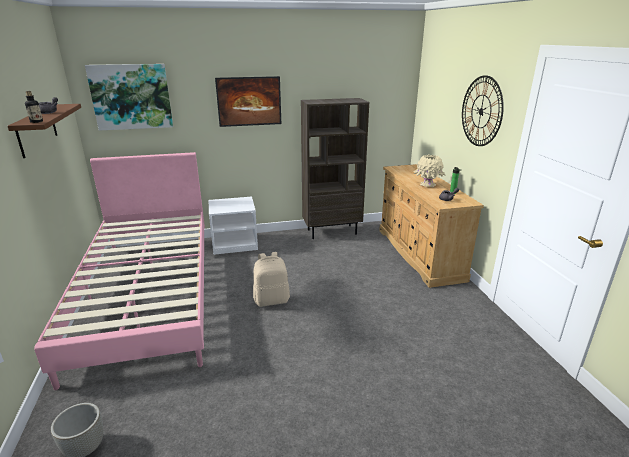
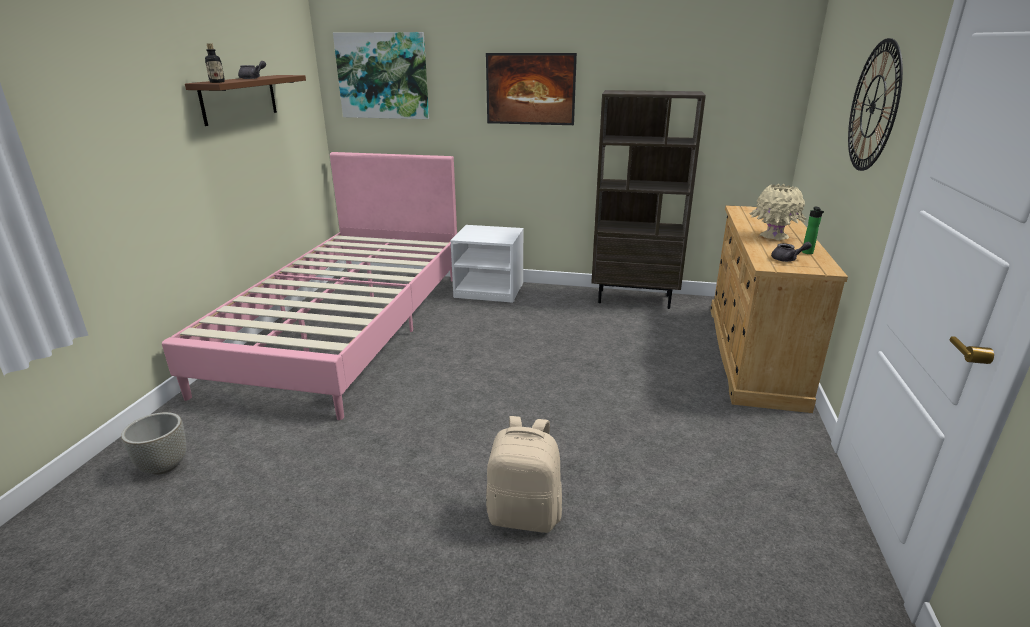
camera: 25 degrees right, 0 degrees up
(272, 300) = (483, 366): beige backpack -> beige backpack (524, 514)

